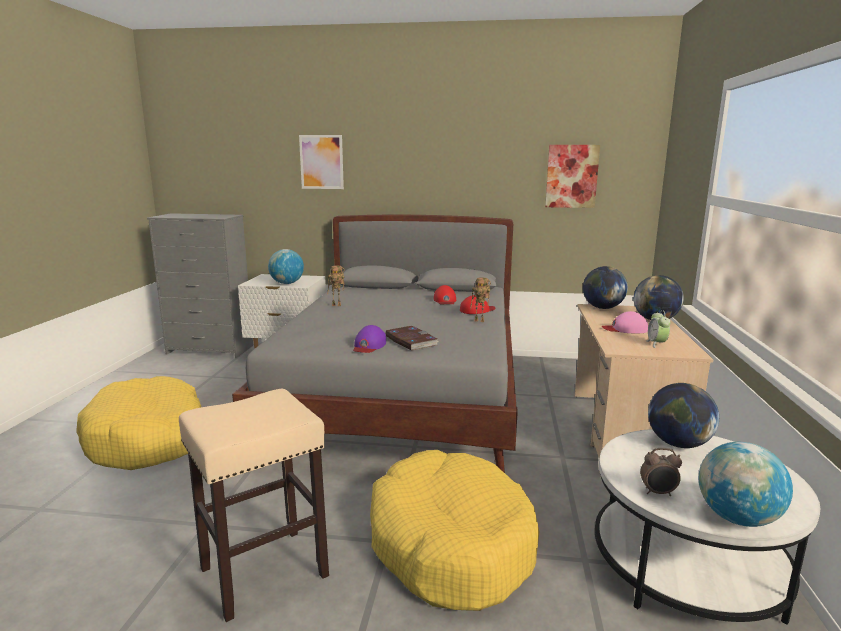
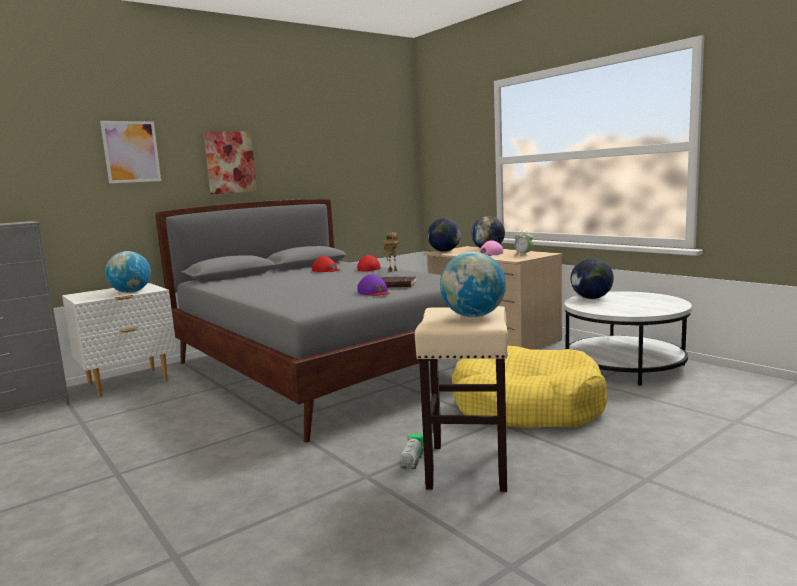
camera: 45 degrees left, 5 degrees down
(149, 439) = (148, 476): yellow dog bed -> none
(255, 533) = (412, 460): none -> toy truck
(337, 305) = (251, 288): toy robot -> none
(571, 176) = (363, 159): picture -> picture (230, 162)
(658, 493) = (630, 311): alarm clock -> none
(737, 518) = (669, 307): globe -> globe (473, 316)

